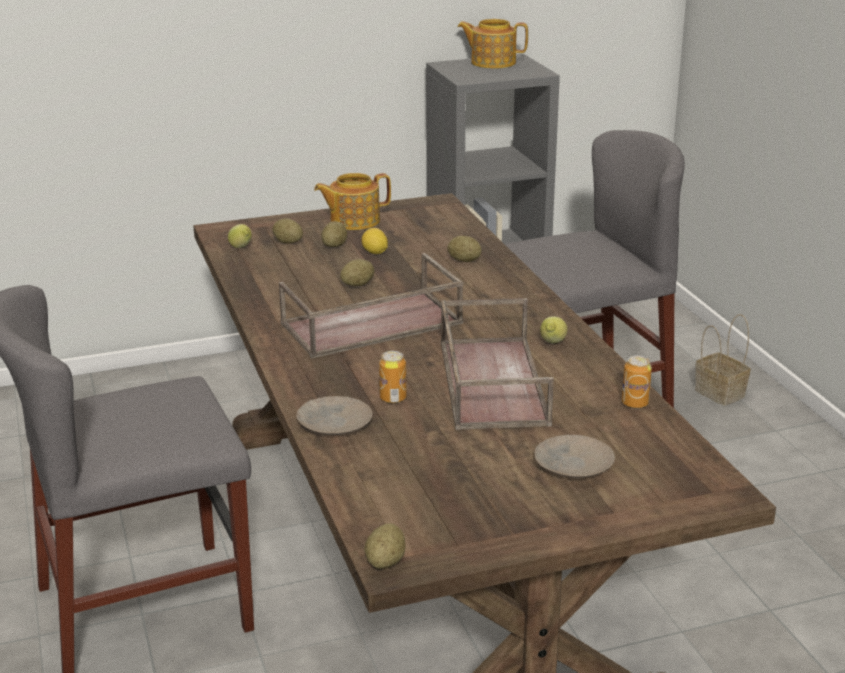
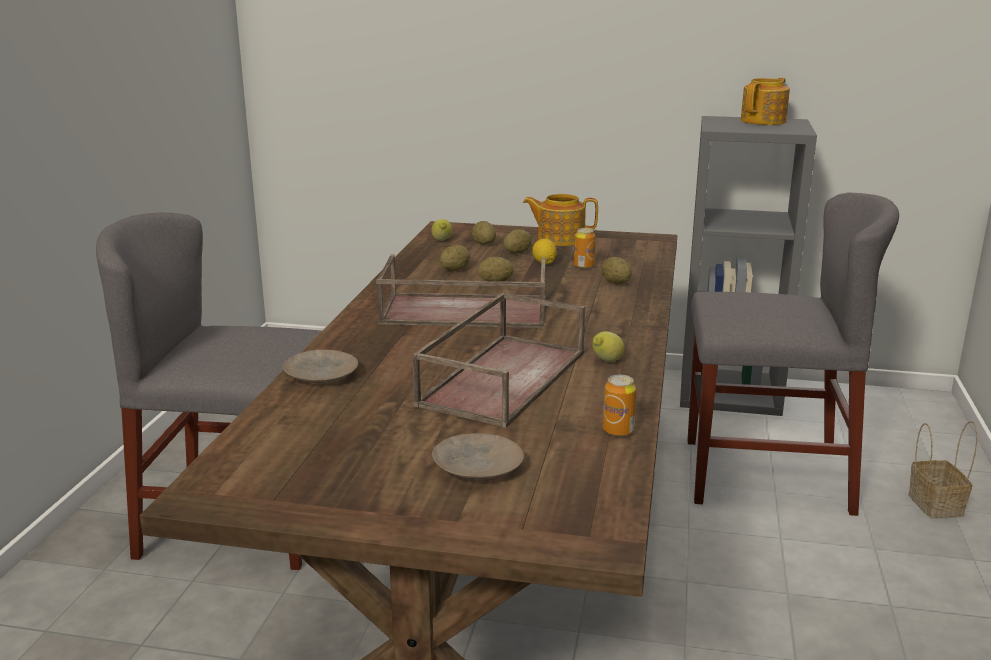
camera: 30 degrees right, 5 degrees down
(385, 562) = (193, 492): potato -> potato (455, 270)
(393, 398) = (397, 369): can -> can (584, 266)
(492, 62) = (764, 121): teapot -> teapot turned 90 degrees clockwise

